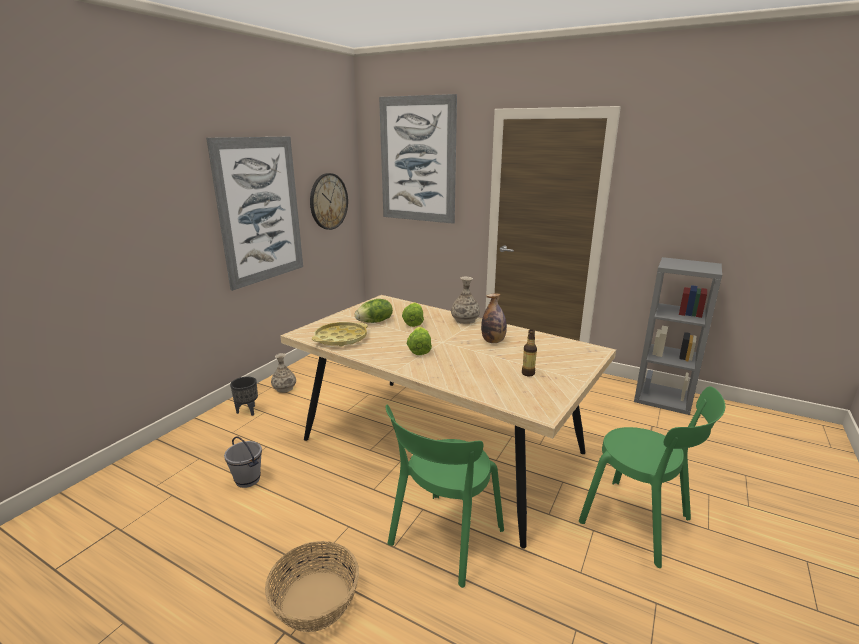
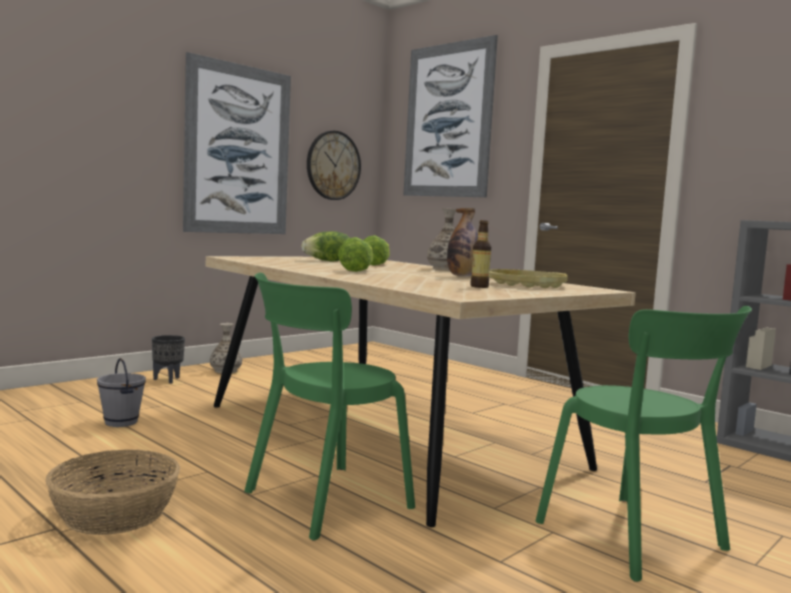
camera: 15 degrees right, 15 degrees down
(341, 338) = (272, 261): yellow tray -> yellow tray (525, 285)

